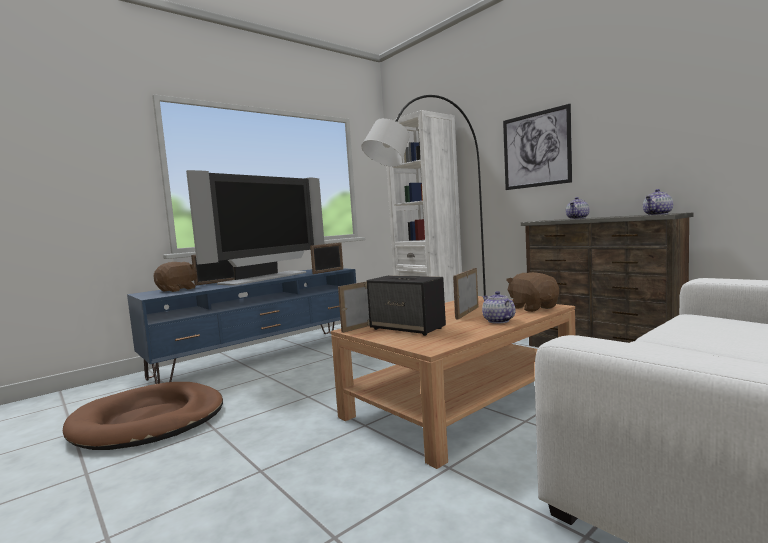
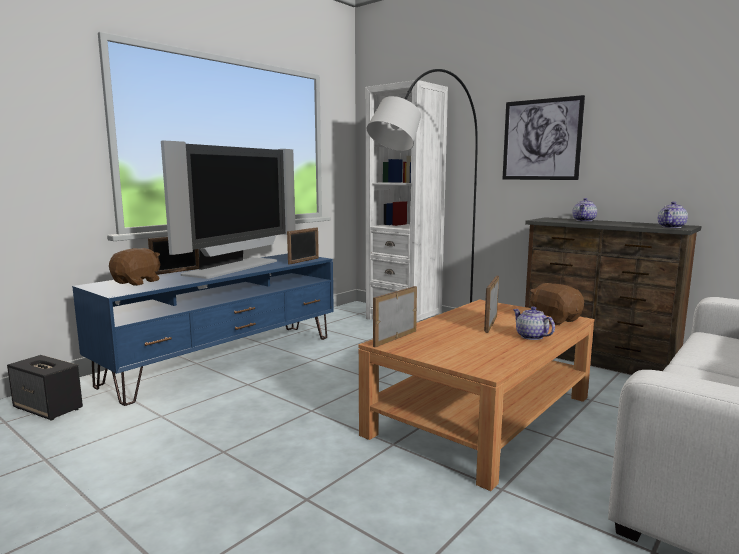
camera: 10 degrees left, 5 degrees up
(149, 421) = (135, 443): brown dog bed -> none
(408, 328) = (444, 344): speaker -> speaker (48, 408)

